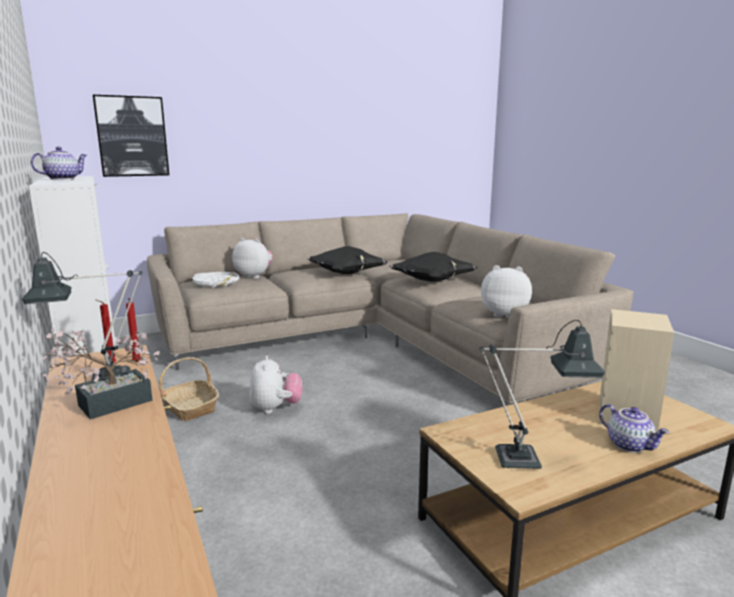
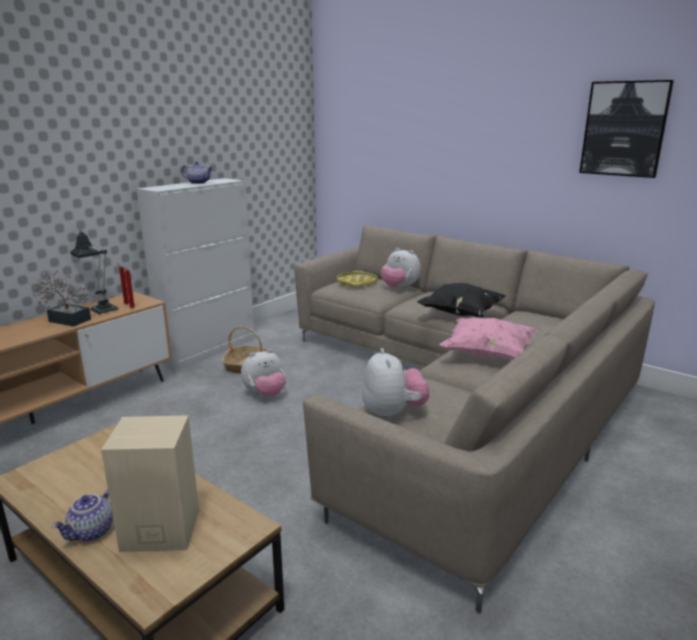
camera: 65 degrees right, 5 degrees up
(132, 136) = (363, 143): picture -> picture (624, 129)
(216, 283) = (357, 283): white tray -> yellow tray
(254, 276) = (399, 288): plush toy -> plush toy turned 135 degrees clockwise
(432, 281) = (487, 355): black pillow -> pink pillow
(529, 459) = (63, 478): table lamp -> none

